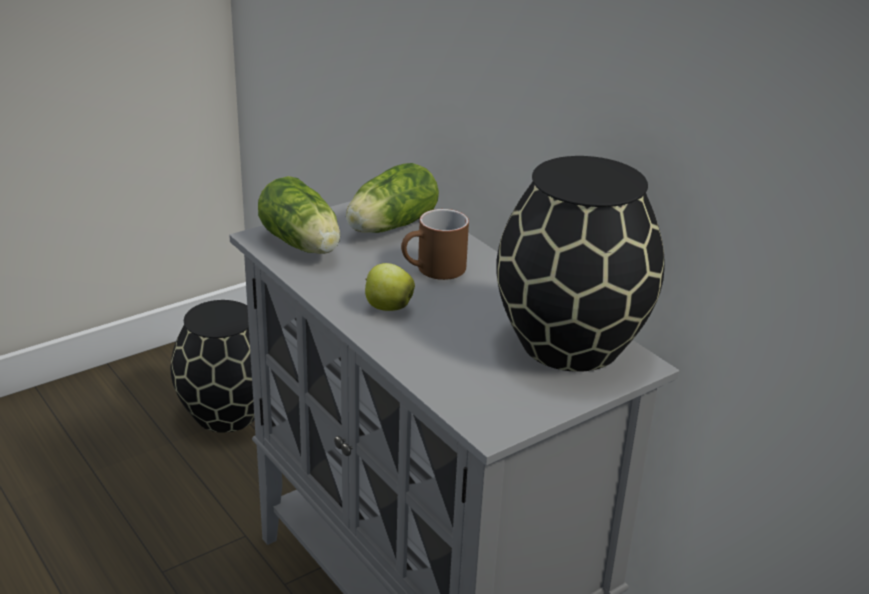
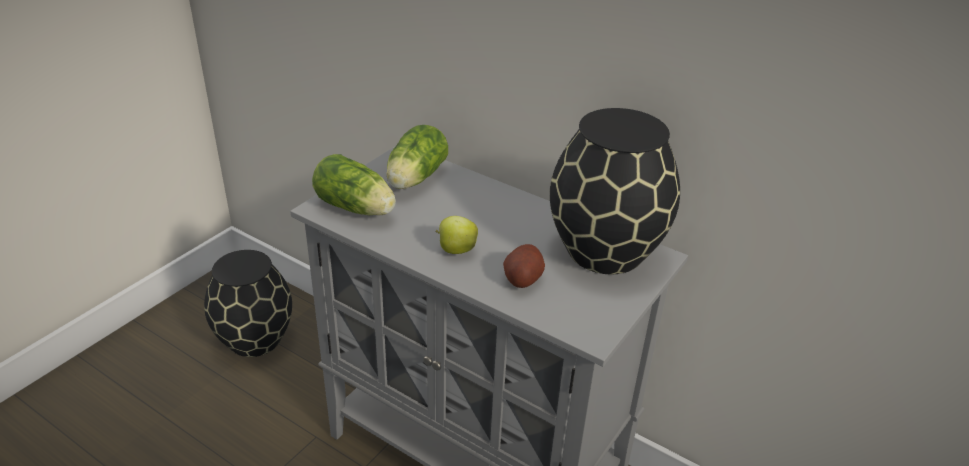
camera: 20 degrees left, 5 degrees up
(433, 271) = (471, 210): brown mug -> none
(446, 352) = (522, 279): none -> potato

